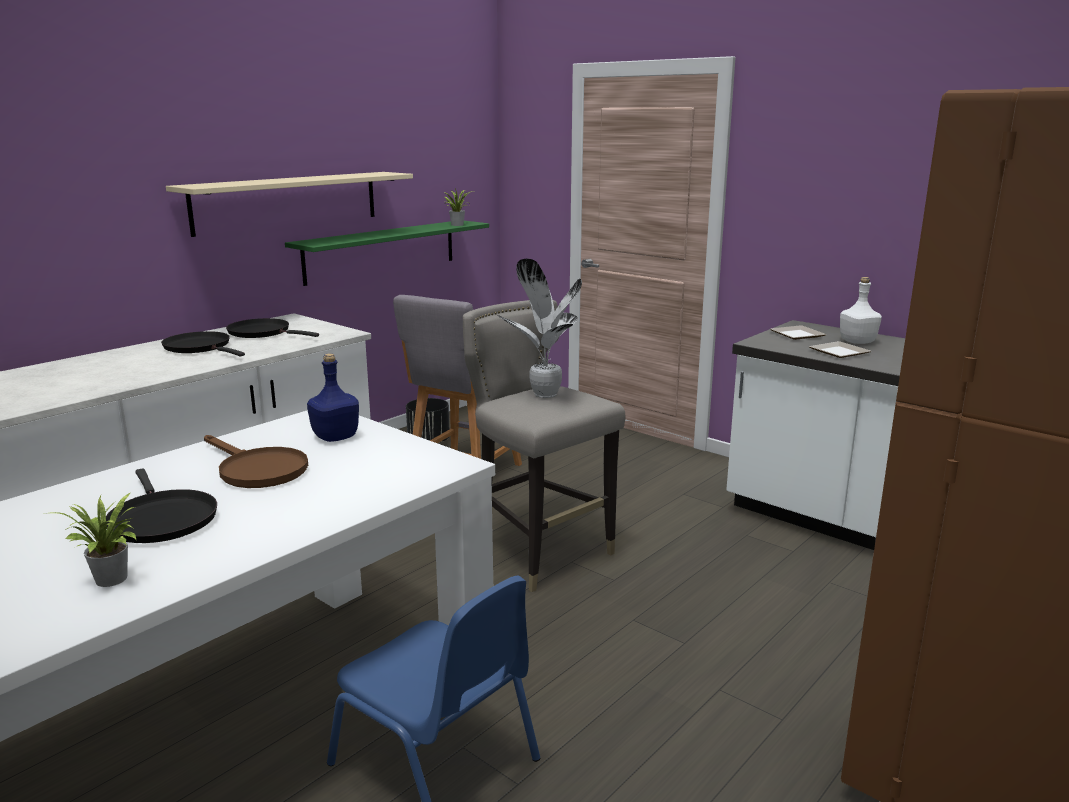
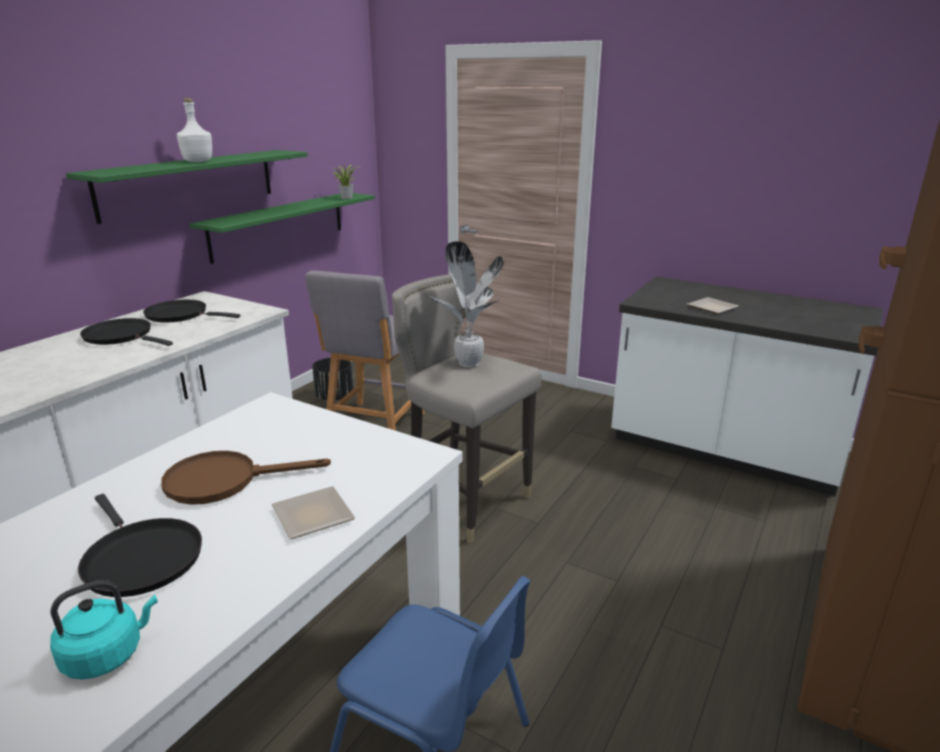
camera: 10 degrees left, 5 degrees up
(111, 581) = (107, 655): potted plant -> turquoise kettle
(256, 470) = (225, 480): brown frying pan -> brown frying pan turned 135 degrees clockwise
(288, 202) = (189, 183): beige shelf -> green shelf
(334, 437) = (292, 432): blue bottle -> none
(797, 335) = (668, 292): plate -> plate (311, 518)
(856, 341) = (719, 296): white bottle -> white bottle (197, 161)

